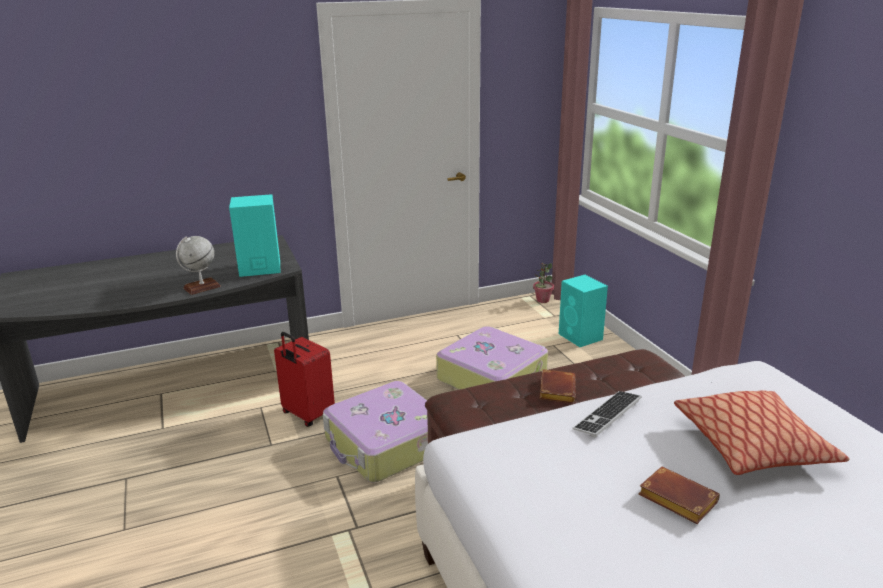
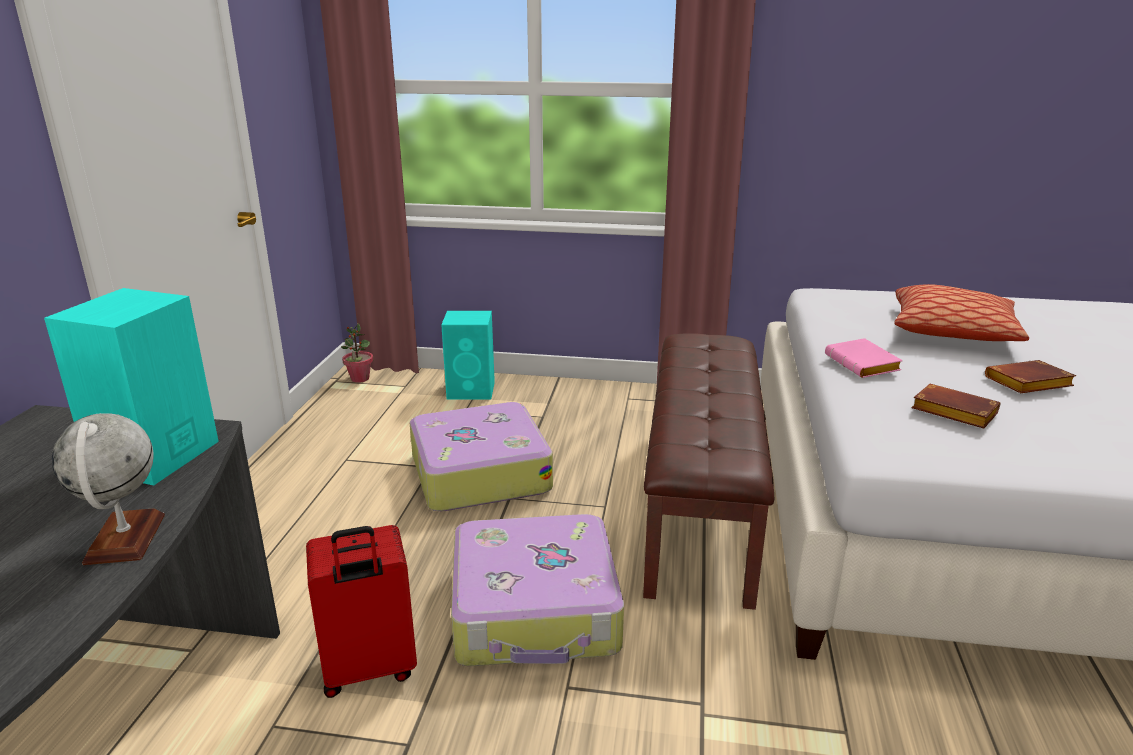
camera: 60 degrees left, 0 degrees up
(555, 389) = (715, 396): brown book -> brown book (951, 412)
(607, 415) = (864, 365): keyboard -> pink book

